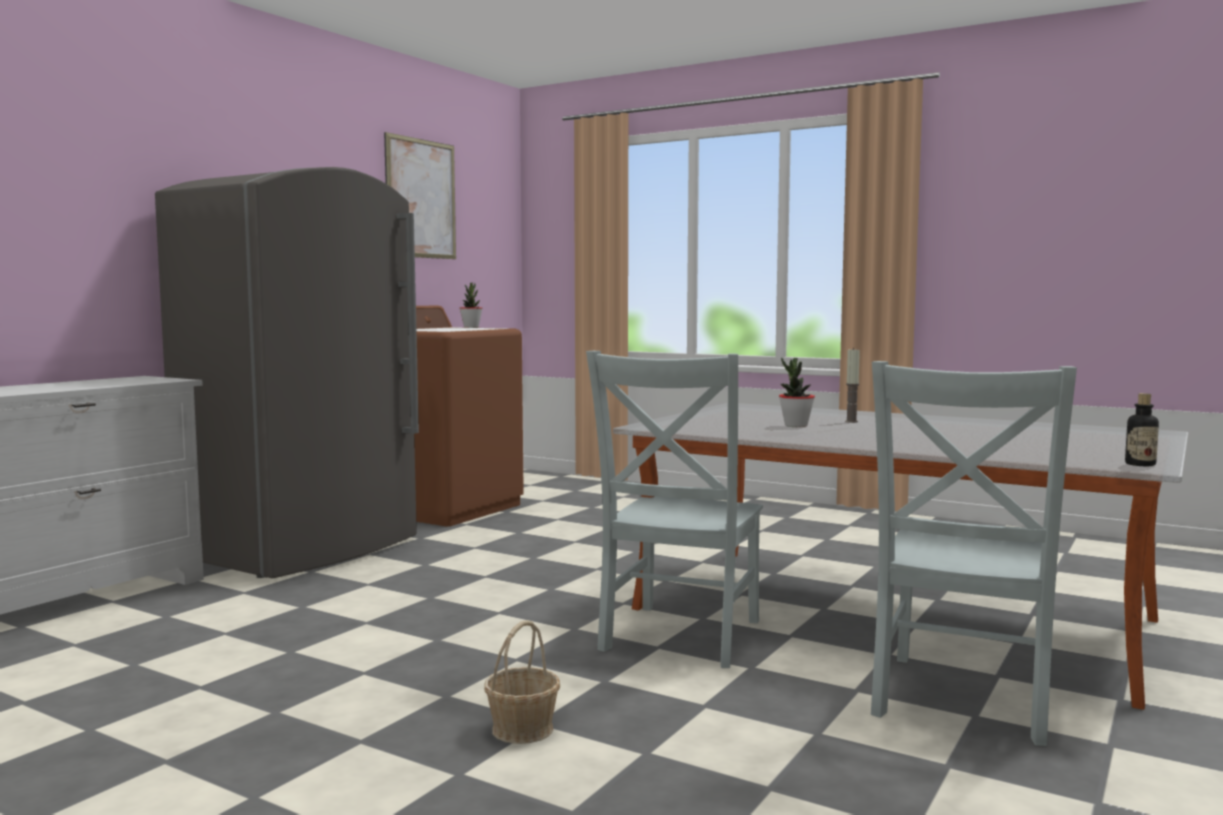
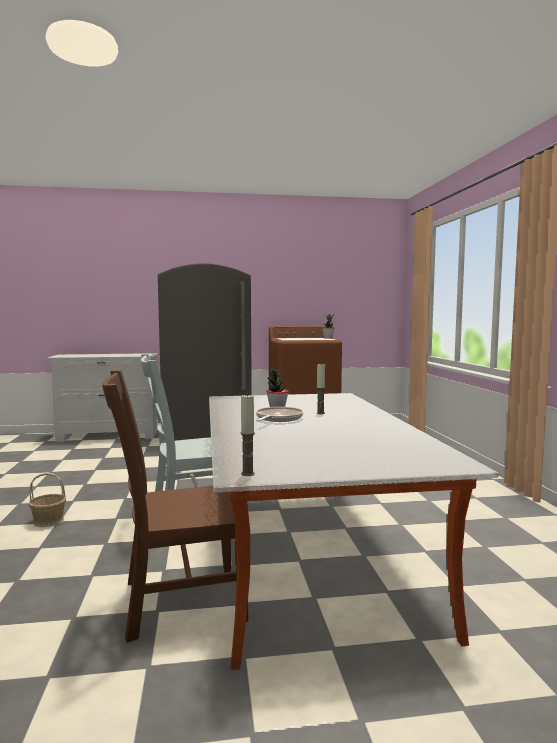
camera: 50 degrees right, 0 degrees up
(421, 198) = (321, 270): picture -> none
(860, 432) = (277, 419): none -> frying pan
(960, 701) = (177, 601): grey chair -> brown chair
(1140, 464) = (247, 474): bottle -> candle

